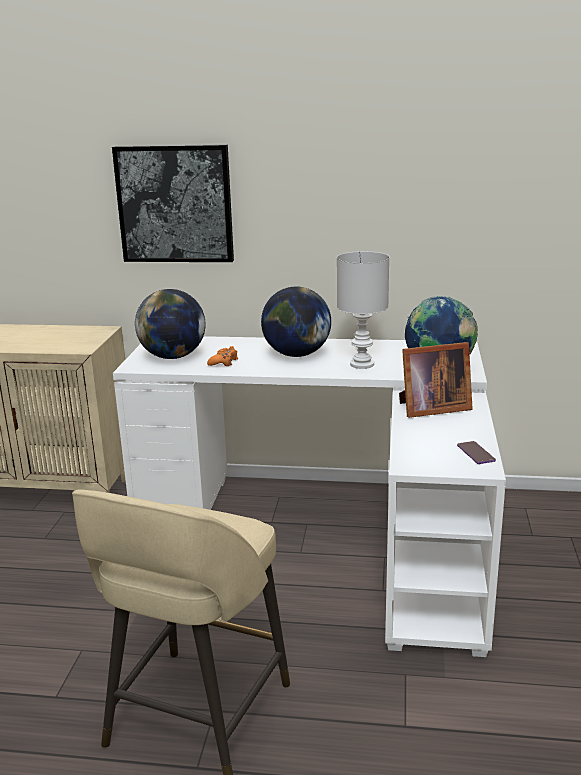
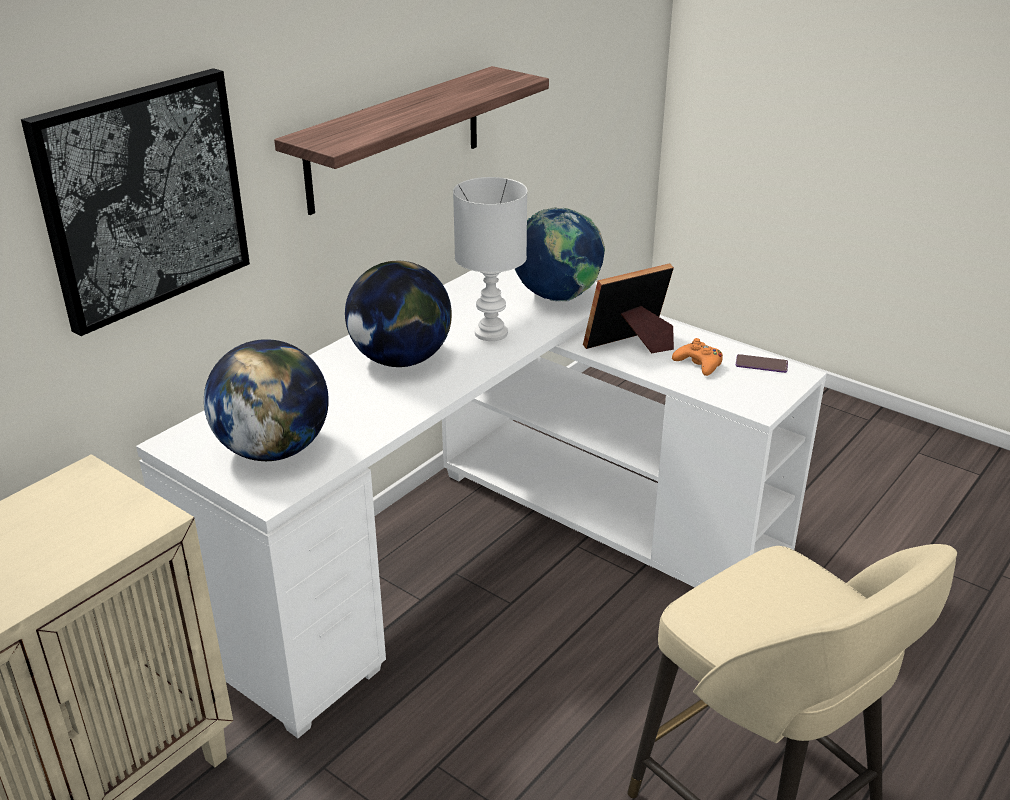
camera: 60 degrees left, 10 degrees up
(223, 362) = (355, 417): orange game controller -> orange game controller (699, 364)
(369, 222) = (395, 139): none -> shelf
(431, 408) = (632, 345): picture frame -> picture frame turned 135 degrees counterclockwise

